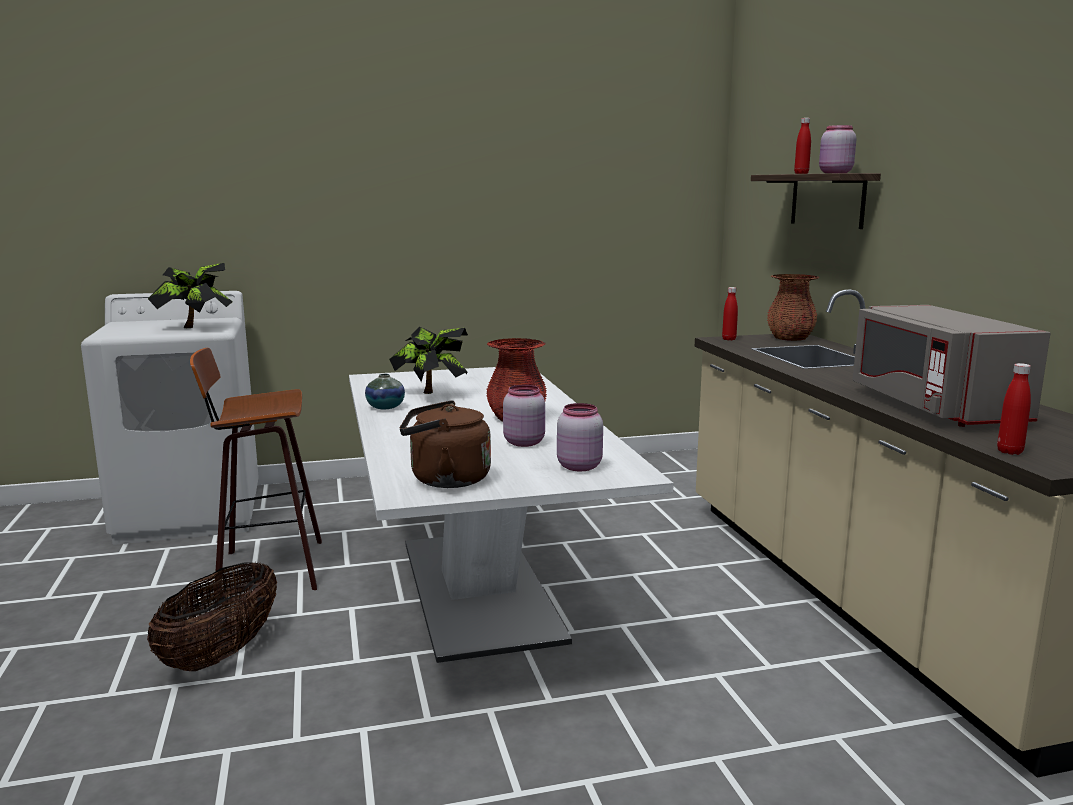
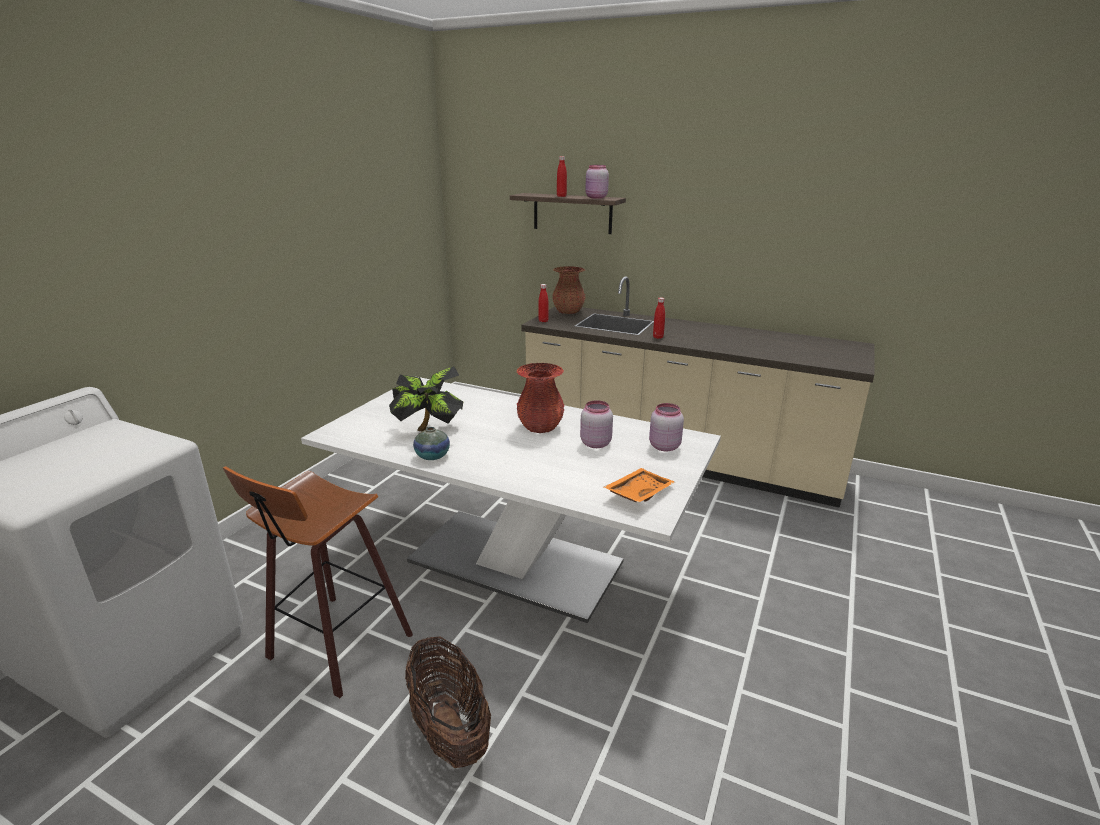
camera: 50 degrees left, 10 degrees up
(195, 328) = (123, 449): potted plant -> none
(445, 480) = (638, 493): brown kettle -> orange tray
(932, 406) = (746, 345): grey microwave -> none
(1009, 452) = (831, 364): red bottle -> red bottle (658, 337)

